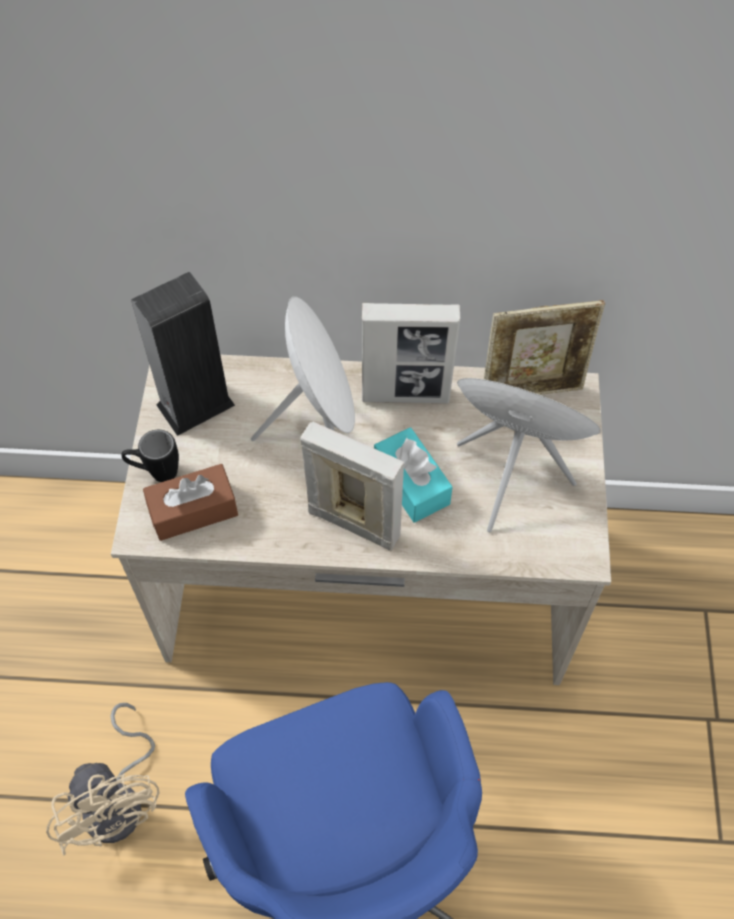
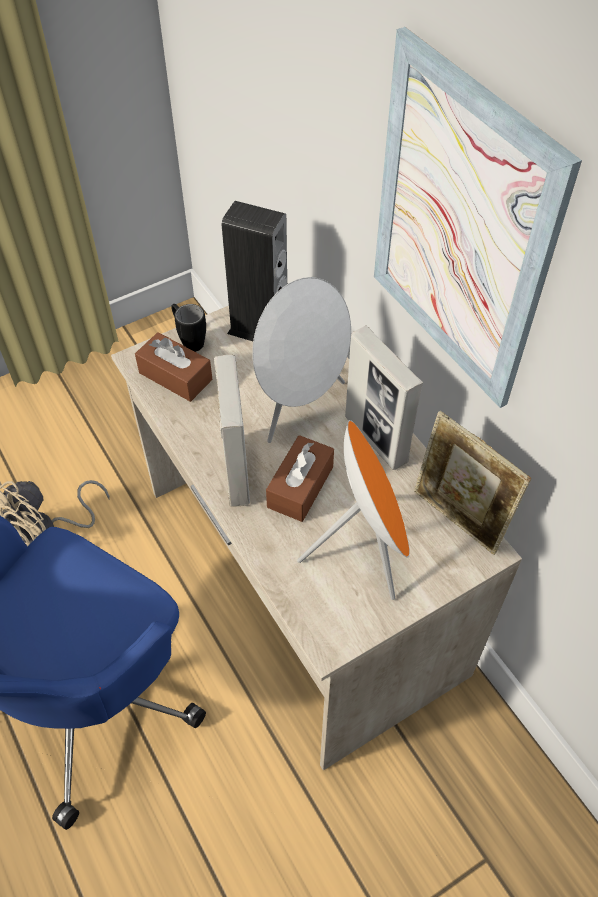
camera: 55 degrees right, 5 degrees down
(411, 483) = (300, 487): turquoise tissue box -> brown tissue box
(433, 152) = (459, 229): none -> picture

